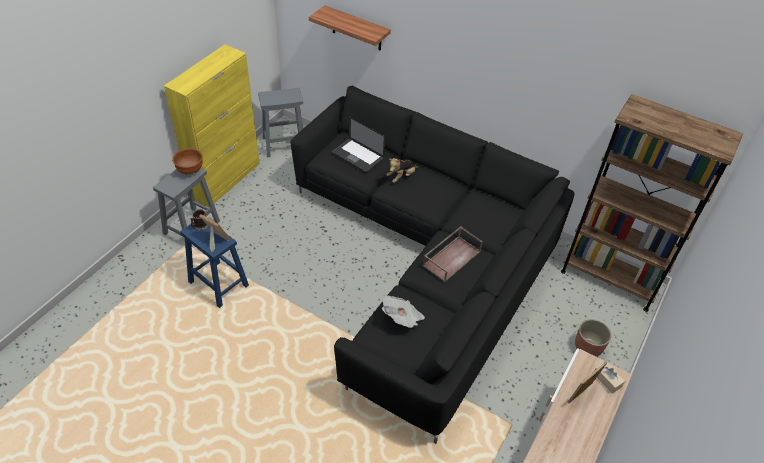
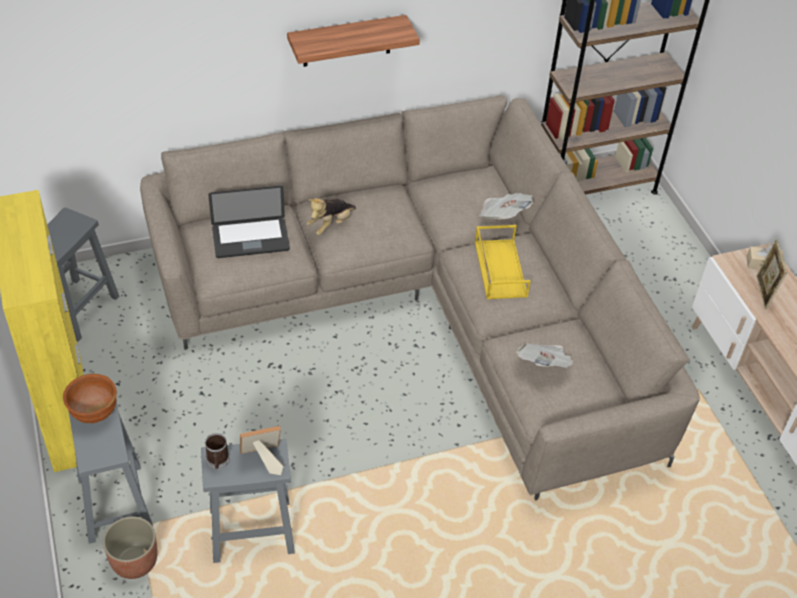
camera: 50 degrees left, 0 degrees up
(218, 283) = (250, 531): blue stool -> grey stool
(356, 29) = (143, 64): shelf -> shelf (347, 41)
(401, 176) = (330, 225): plush toy -> plush toy turned 45 degrees clockwise
(426, 261) = (426, 308): black sofa -> beige sofa
(451, 258) = (499, 268): brown tray -> yellow tray
(494, 236) = (503, 215): none -> newspaper
(587, 347) = (659, 266): planter -> planter (134, 562)

